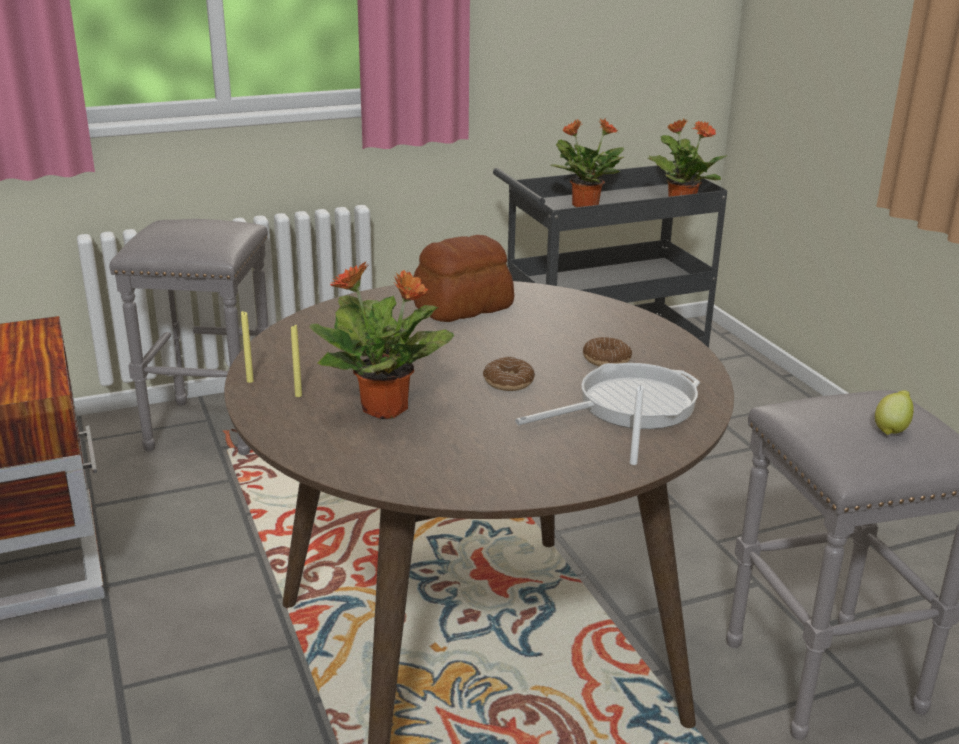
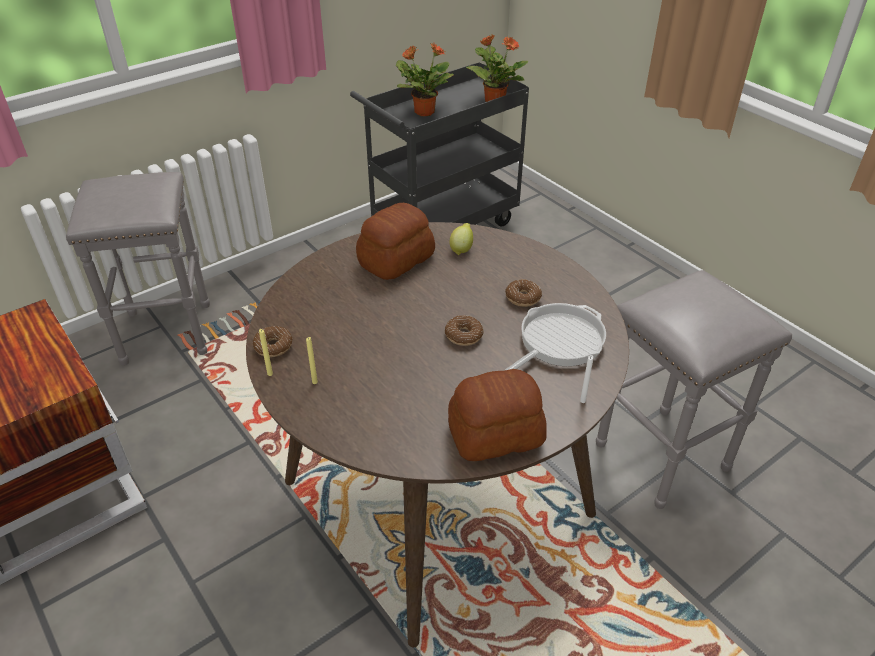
camera: 15 degrees left, 15 degrees up
(269, 359) = (273, 346): none -> donut
(386, 409) = (387, 383): potted plant -> none
(495, 474) = (494, 433): none -> bread
(891, 429) = (720, 315): lemon -> lemon (461, 249)

